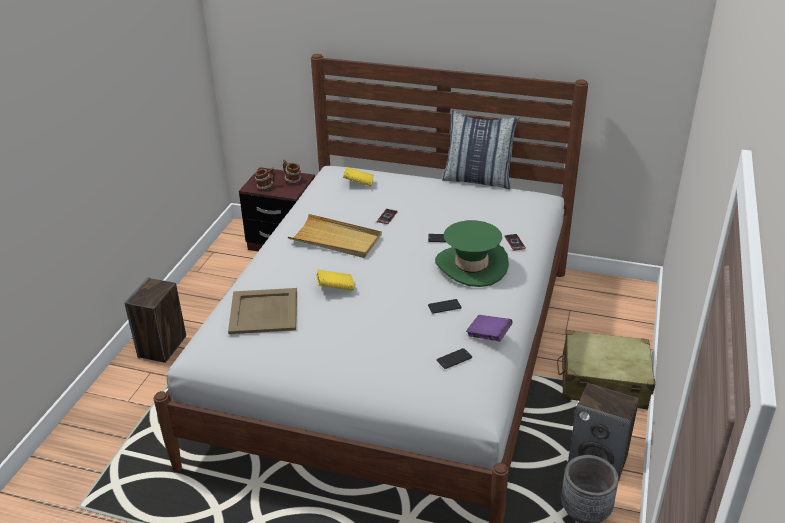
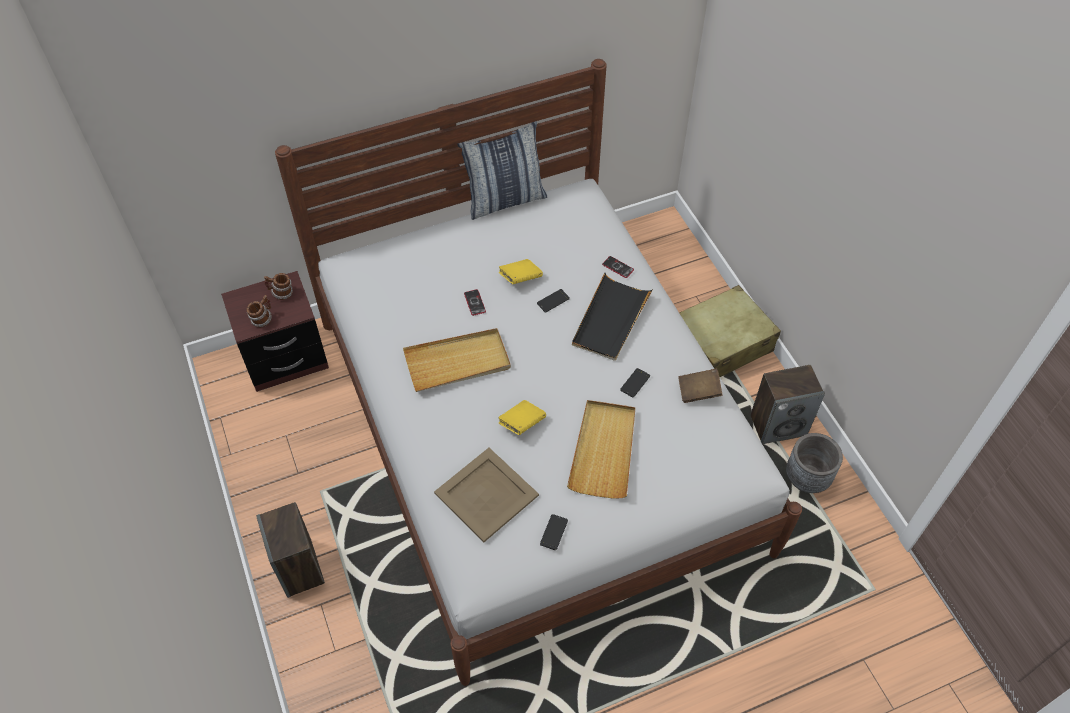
camera: 40 degrees left, 20 degrees up
(358, 184) = (398, 272): yellow book -> yellow book (520, 278)
(372, 330) = (603, 450): none -> beige tray
(454, 359) = (697, 435): phone -> phone (554, 532)
(471, 266) = (610, 320): green hat -> black tray
(488, 336) = (698, 392): purple book -> brown book

